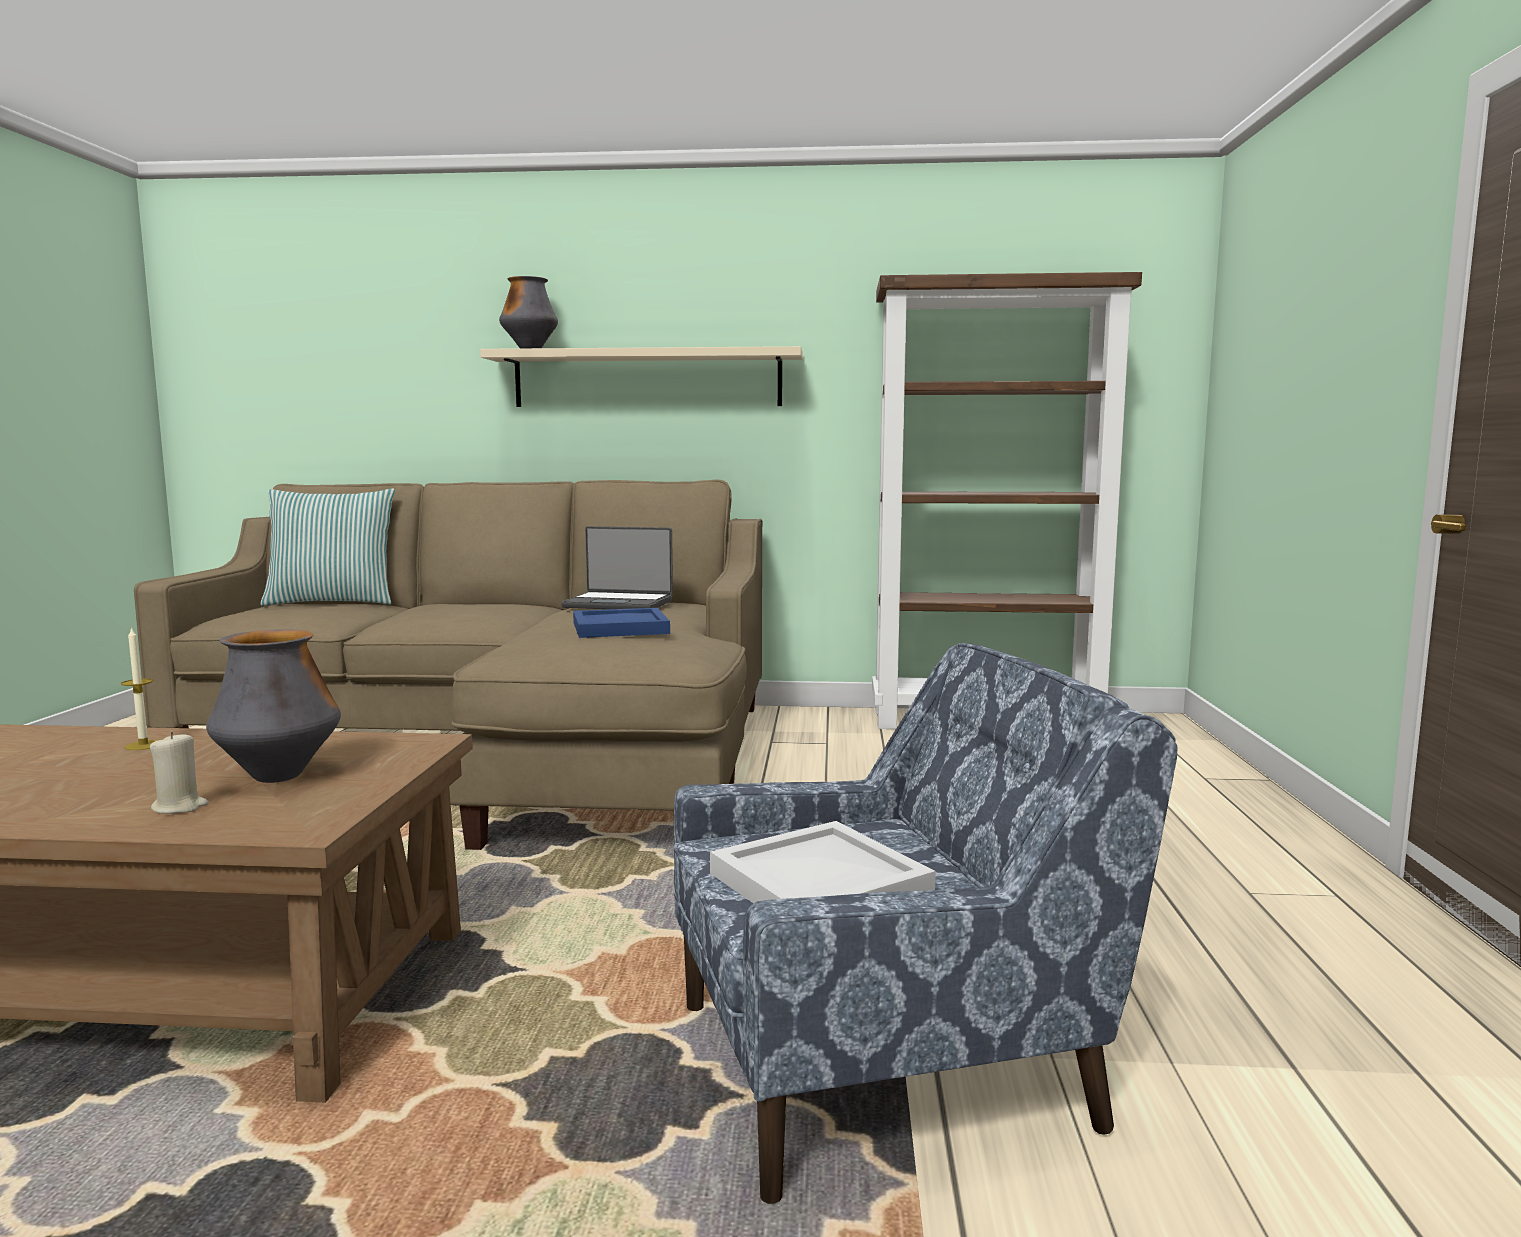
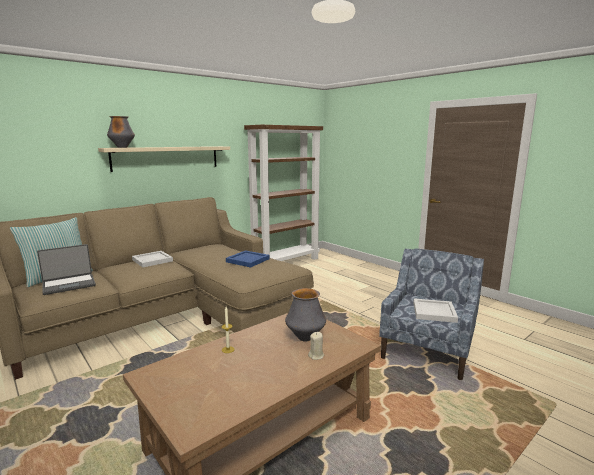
camera: 45 degrees left, 5 degrees up
(502, 605) = (152, 260): none -> white tray
(619, 604) = (208, 250): laptop -> laptop (69, 285)

